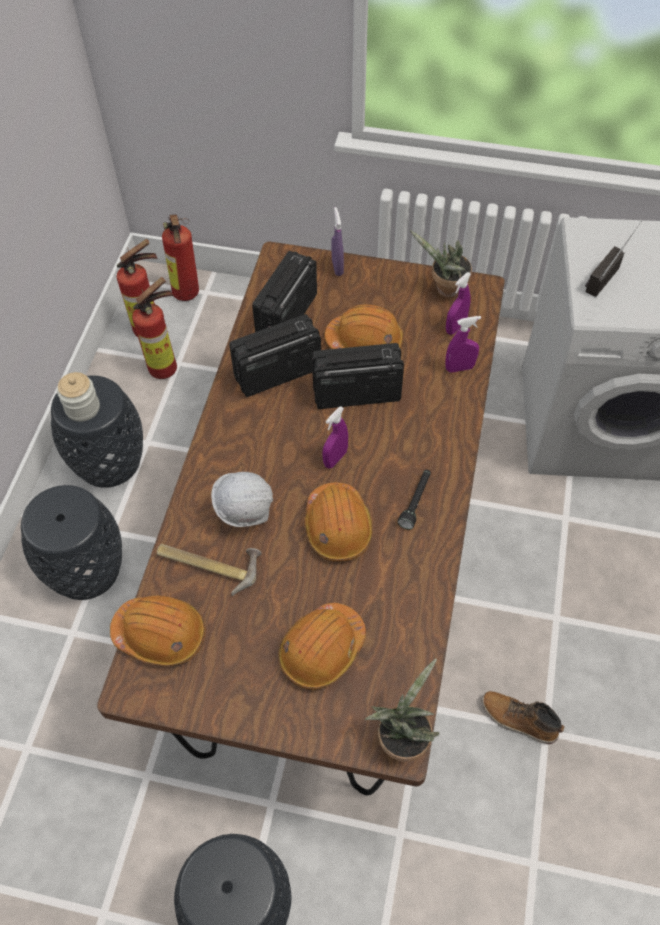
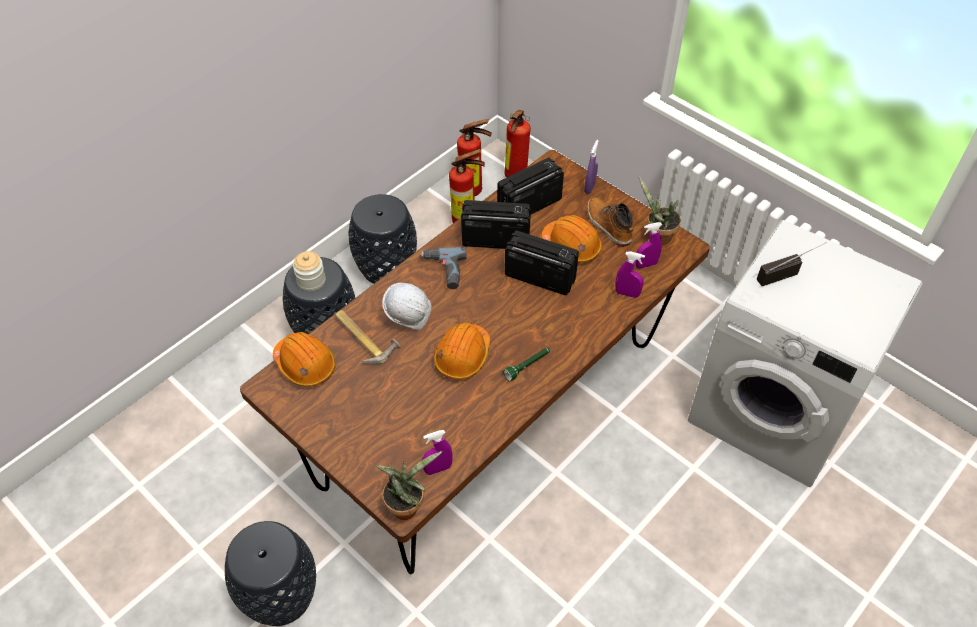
camera: 30 degrees right, 5 degrees down
(82, 408) = (374, 215): jar -> jar (311, 281)
(245, 437) = (443, 271): none -> power drill
(322, 650) = (396, 425): orange hard hat -> none
(335, 458) = (493, 312): purple spray bottle -> purple spray bottle (438, 469)
(416, 501) = (527, 366): black flashlight -> green flashlight
(518, 720) = (553, 587): boot -> boot (608, 226)

